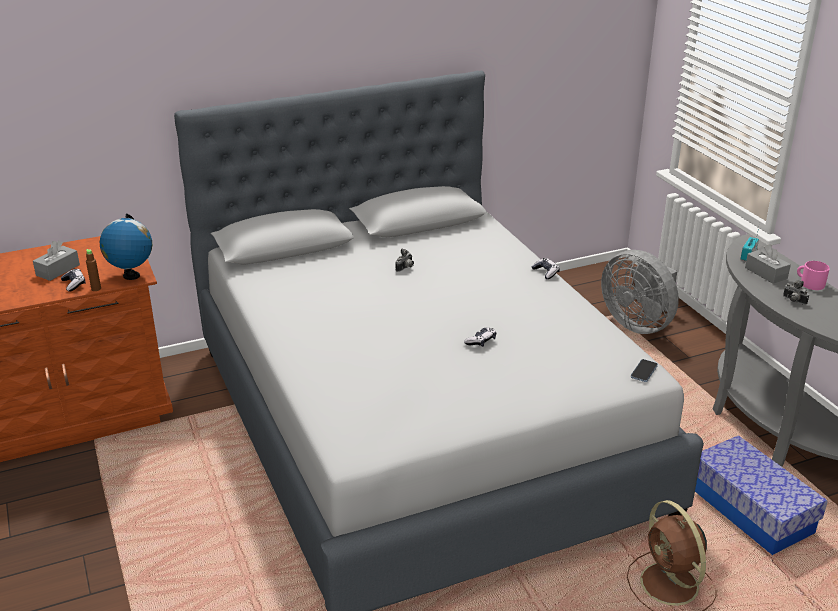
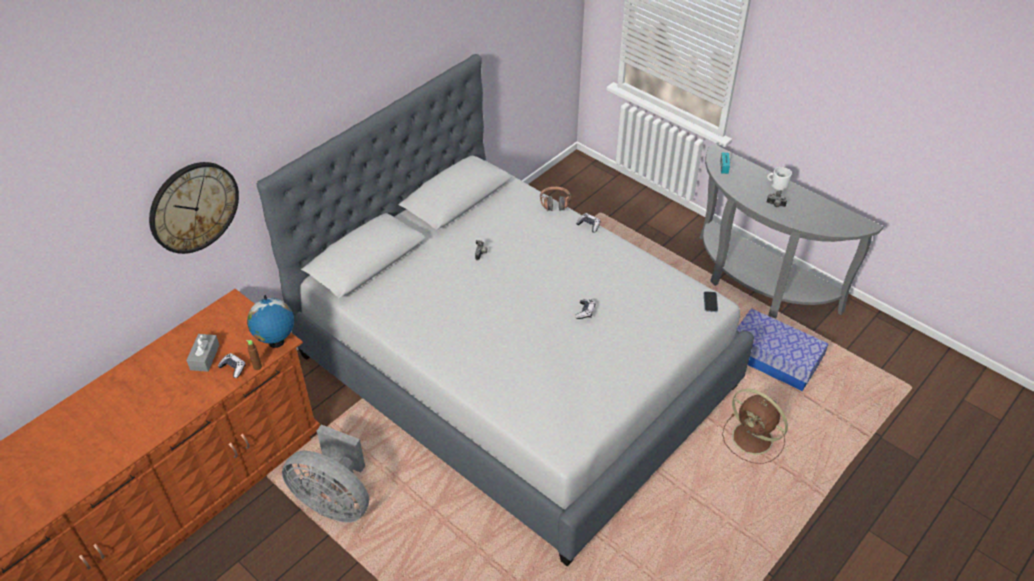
camera: 25 degrees left, 15 degrees up
(100, 114) = (193, 207): none -> wall clock
(522, 247) = (555, 203): none -> headphones
(638, 323) = (620, 216): grey fan -> grey fan (335, 501)
(766, 273) = (744, 182): grey tissue box -> none
(809, 283) = (777, 184): pink mug -> white mug

